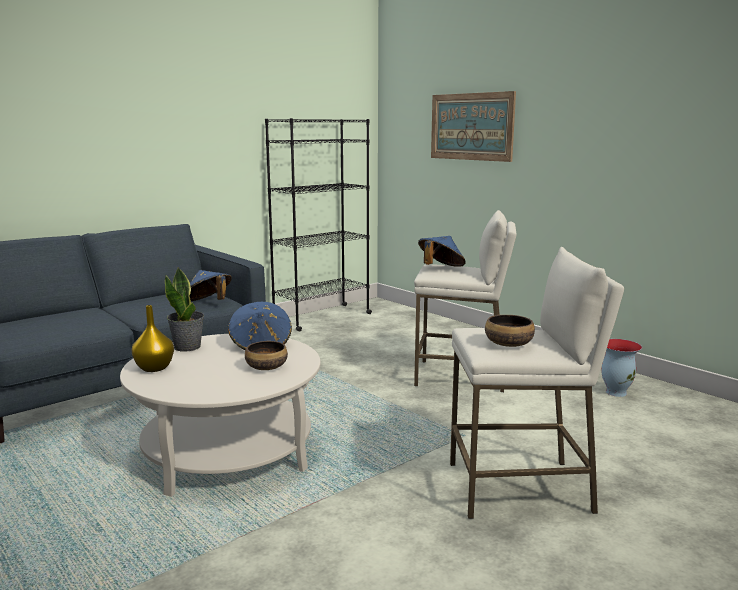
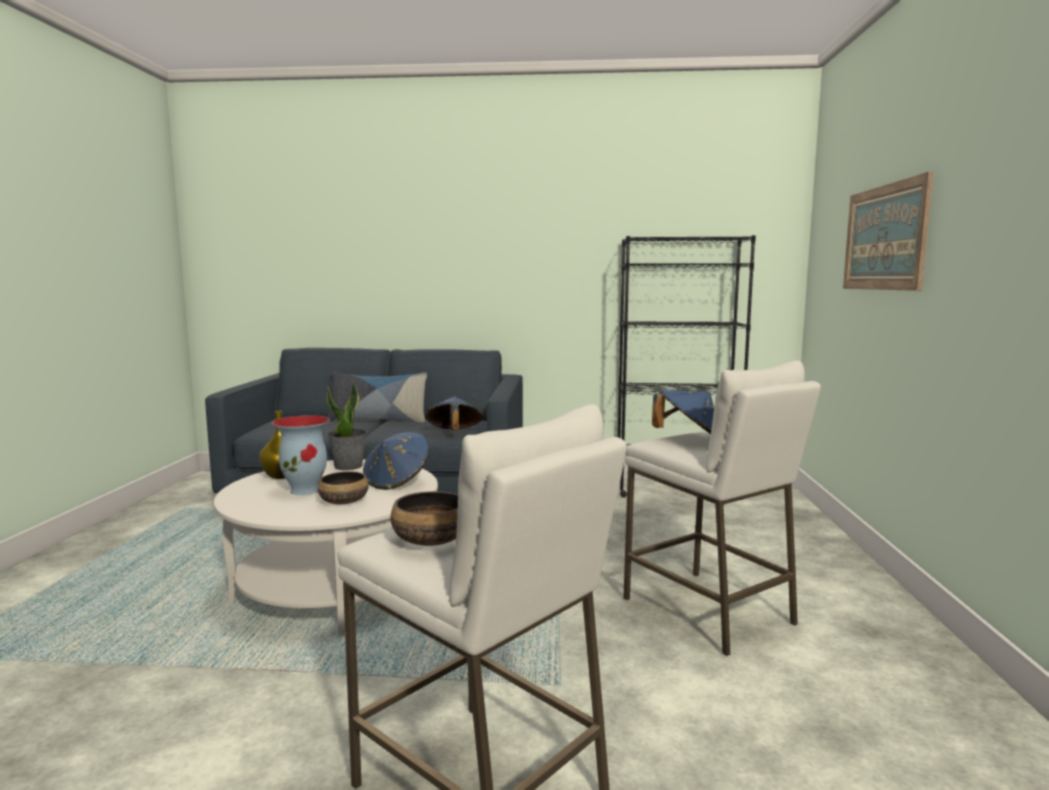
camera: 45 degrees right, 5 degrees down
(100, 307) = (378, 420): none -> pillow
(615, 392) = (940, 747): vase -> vase (306, 490)

